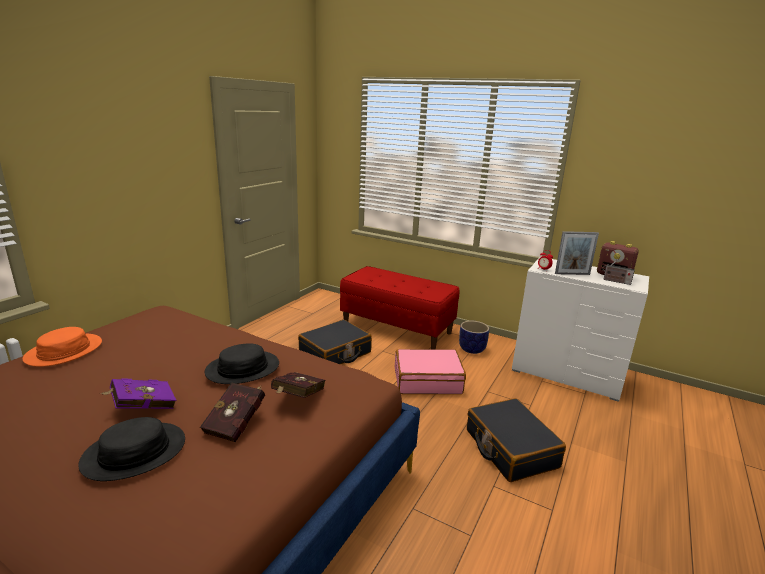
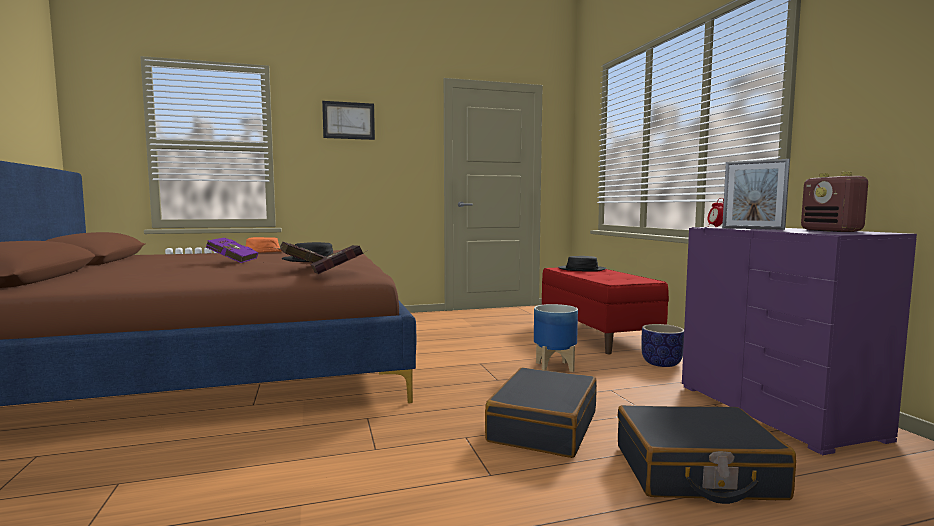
camera: 45 degrees right, 15 degrees down
(111, 138) = (348, 120): none -> picture
(134, 452) = (186, 267): black hat -> black hat (582, 269)
(237, 423) = (251, 270): red book -> red book (339, 273)
(335, 353) = (500, 334): black suitcase -> black suitcase (696, 472)
(427, 380) = (554, 367): pink suitcase -> planter
(567, 373) = (776, 411): white dresser -> purple dresser
(615, 281) = (812, 231): radio -> none

